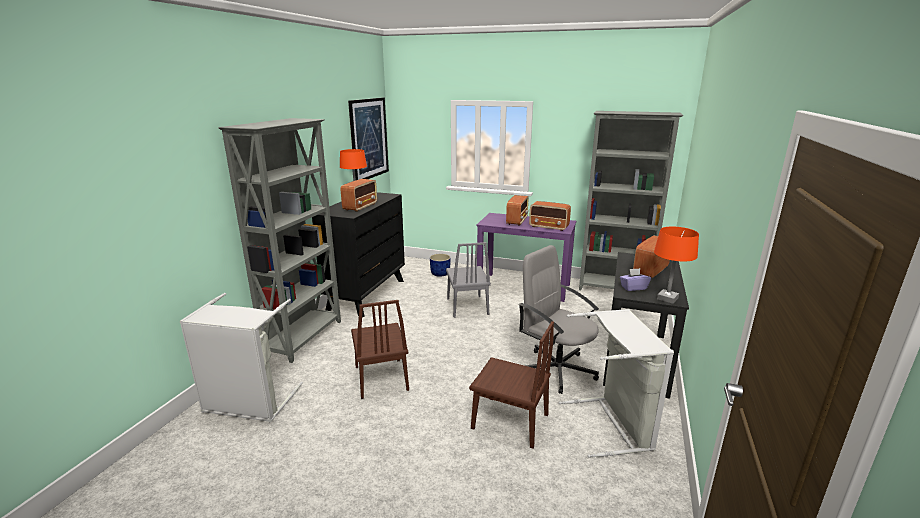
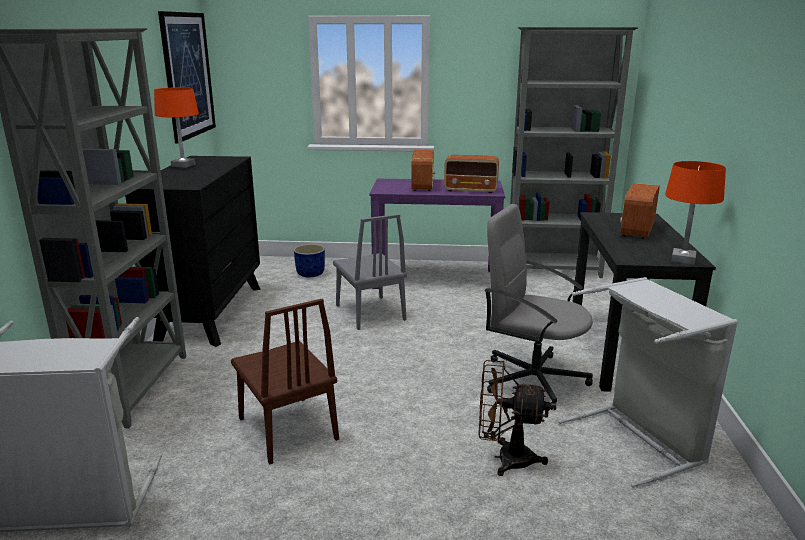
camera: 15 degrees left, 0 degrees up
(360, 207) = (199, 175): radio -> none
(510, 421) = (505, 458): brown chair -> brown fan
(633, 288) = (632, 251): purple tissue box -> none

